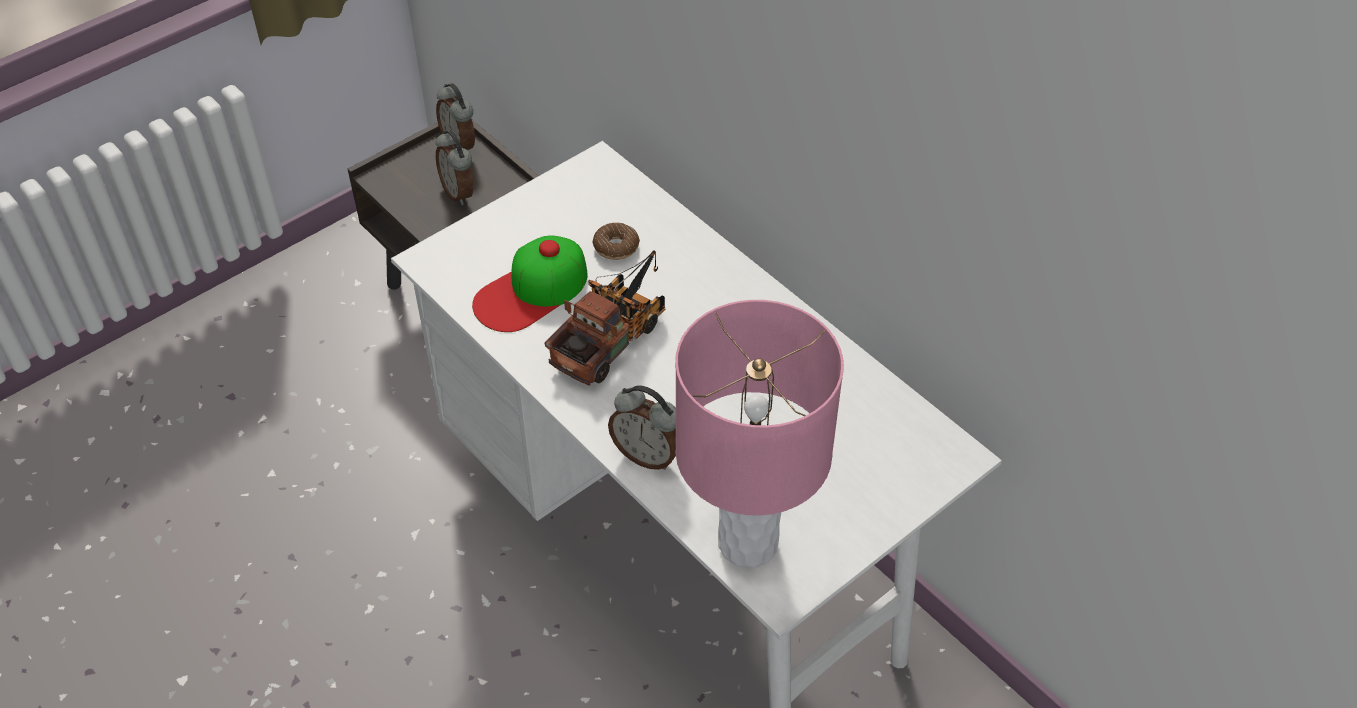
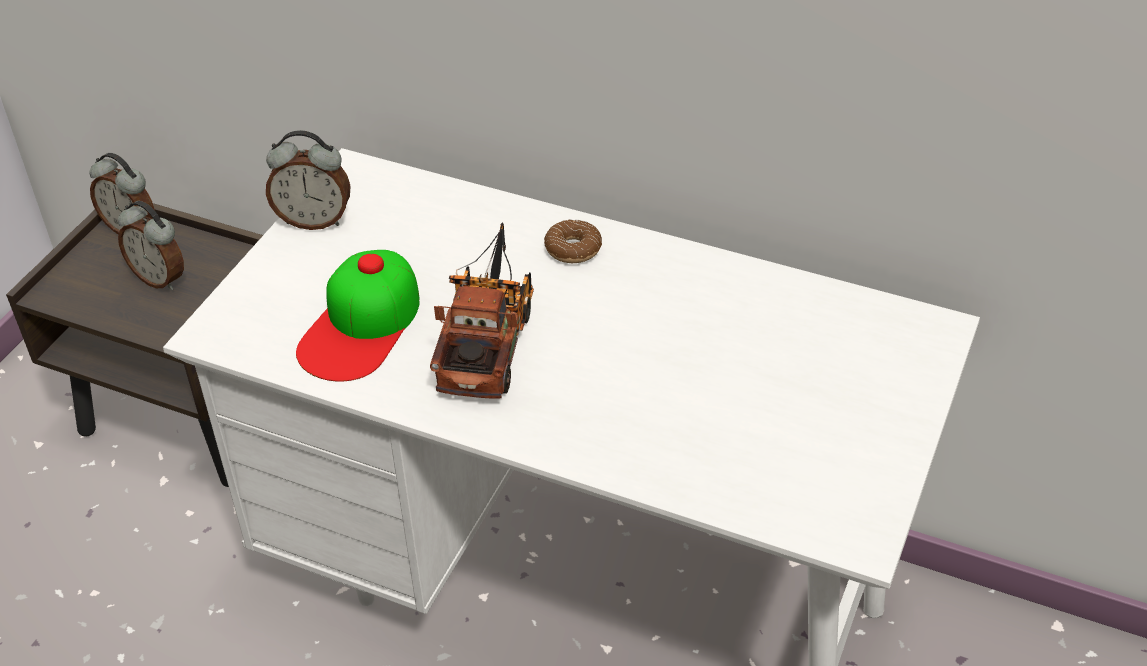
camera: 25 degrees left, 5 degrees down
(616, 247) = (429, 248): donut -> donut (573, 249)
(647, 455) = (612, 449): alarm clock -> alarm clock (314, 220)
(748, 542) = (787, 498): pink table lamp -> none

